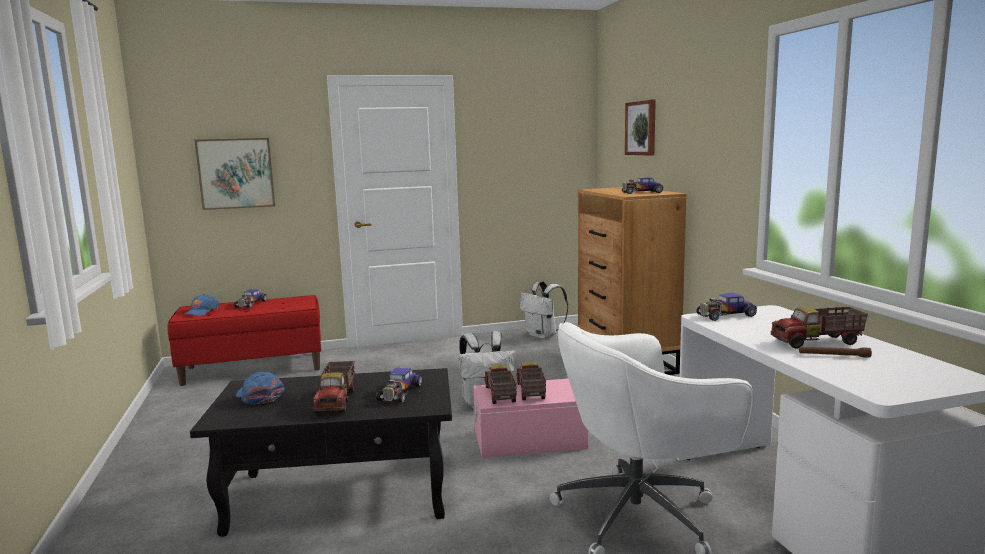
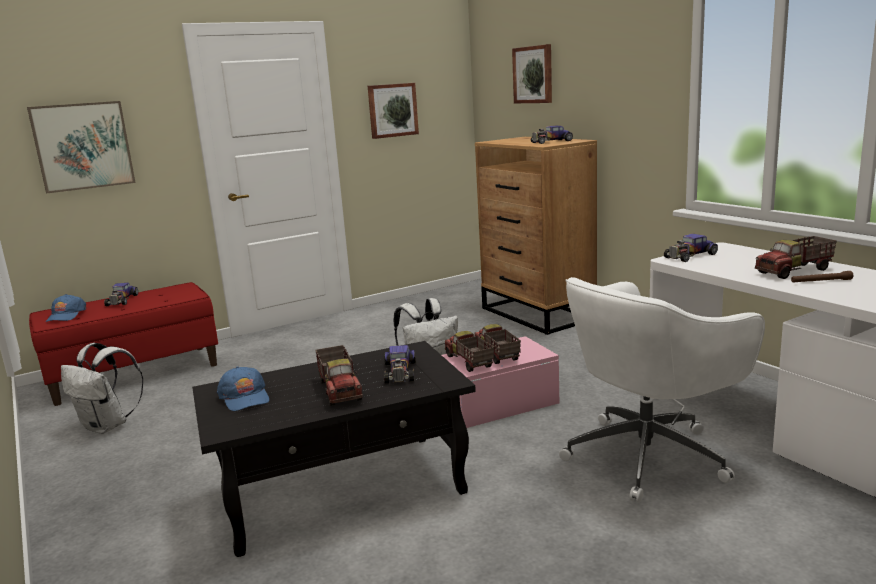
camera: 15 degrees left, 5 degrees up
(259, 396) = (245, 397): blue cap -> blue cap turned 150 degrees counterclockwise
(514, 156) = (392, 110): none -> picture
(543, 336) = (438, 299): white backpack -> white backpack (108, 426)

